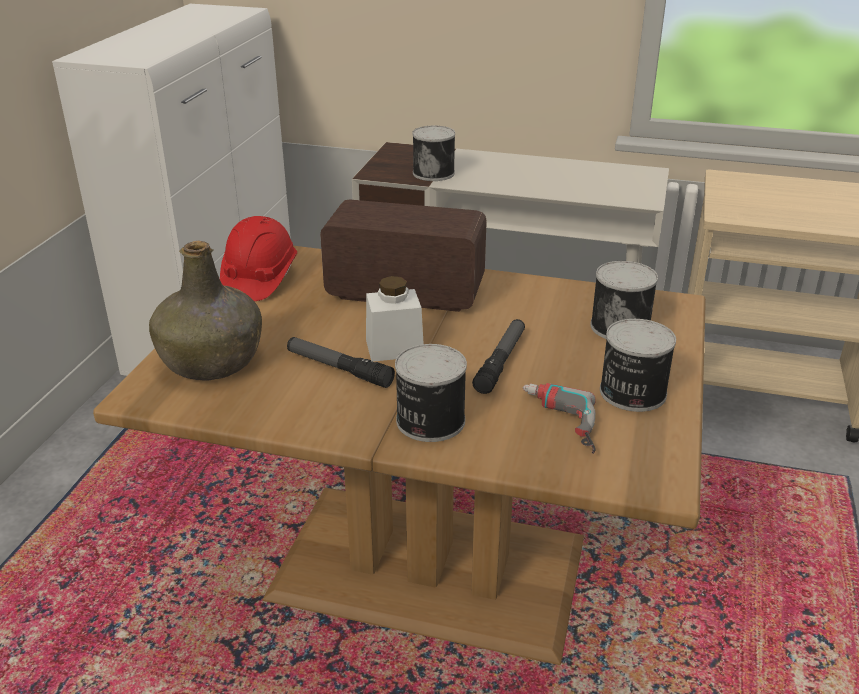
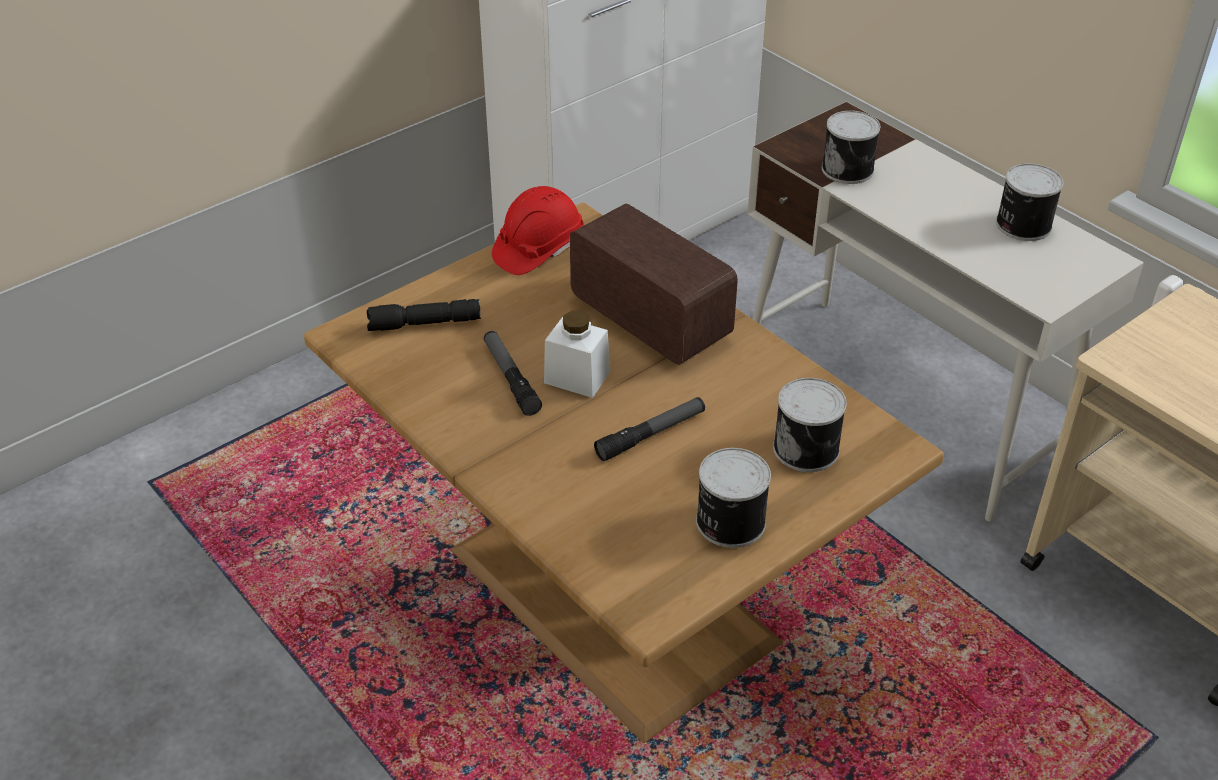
camera: 35 degrees right, 10 degrees up
(213, 360) = (423, 324): green bottle -> black flashlight
(428, 421) = (528, 464): can -> can (1022, 225)
(557, 423) = (628, 518): power drill -> none

